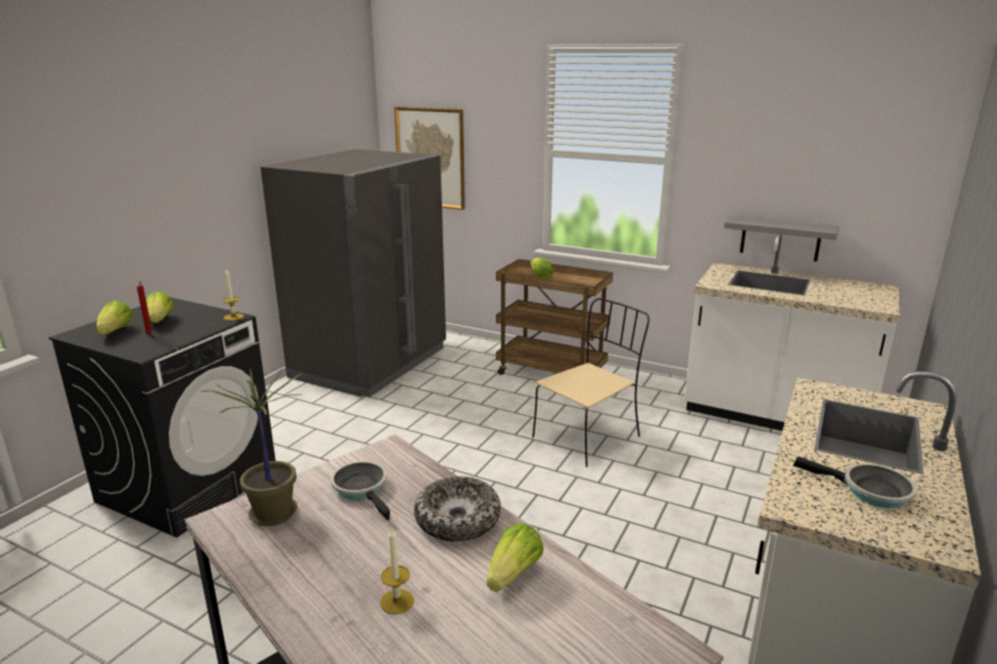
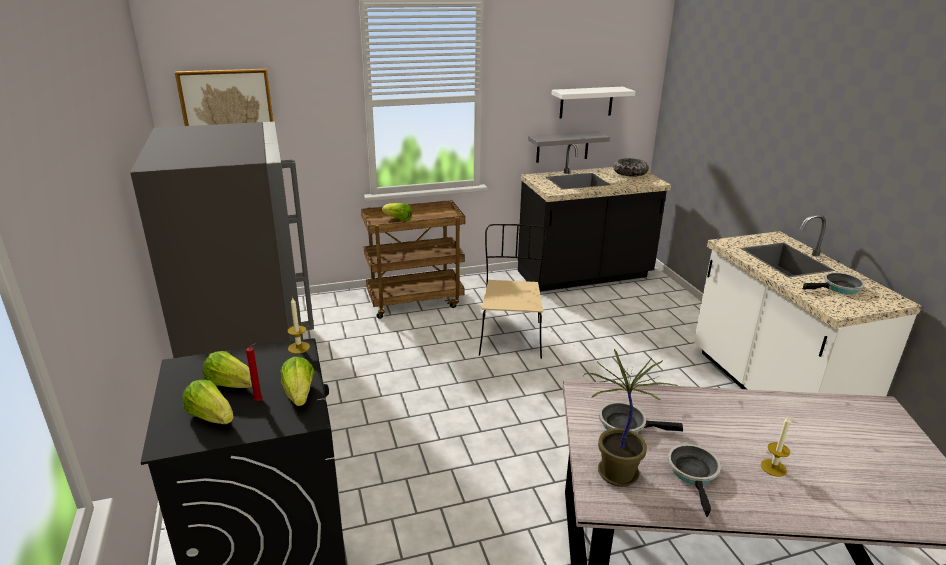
camera: 45 degrees left, 5 degrees up
(323, 554) = (693, 473): none -> frying pan
(457, 519) = (704, 408): bowl -> bowl (630, 173)
(514, 574) = (780, 417): lettuce -> lettuce (299, 394)
(774, 417) = (584, 276): white counter -> black counter
(821, 184) = (586, 102): none -> white shelf

